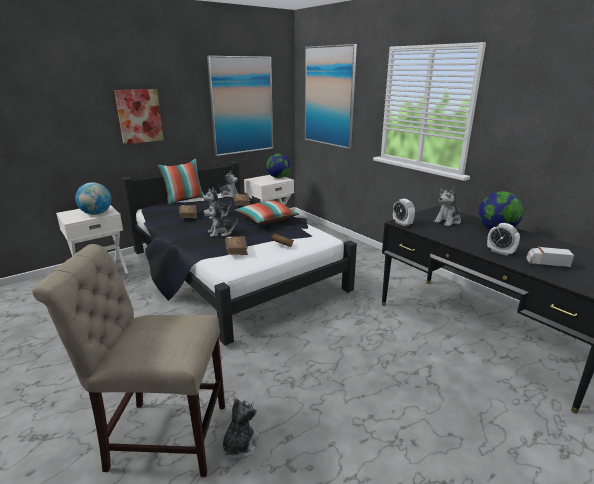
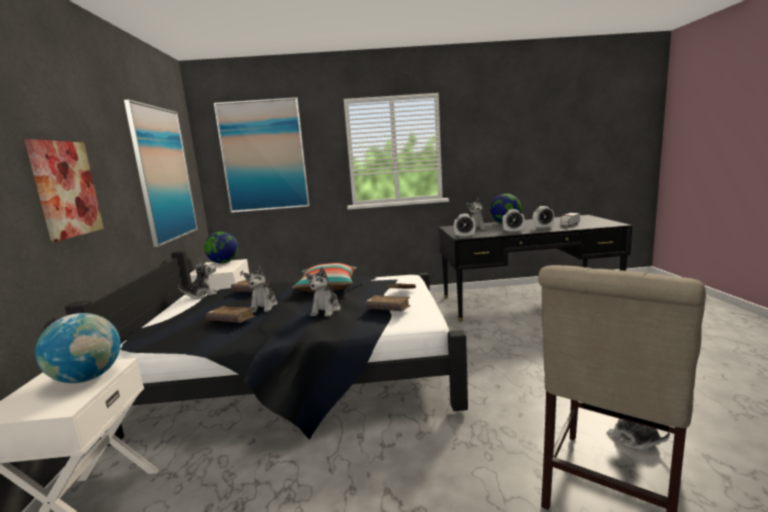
camera: 55 degrees left, 10 degrees down
(184, 199) = (151, 320): pillow -> none
(455, 240) = (513, 232): none -> alarm clock

